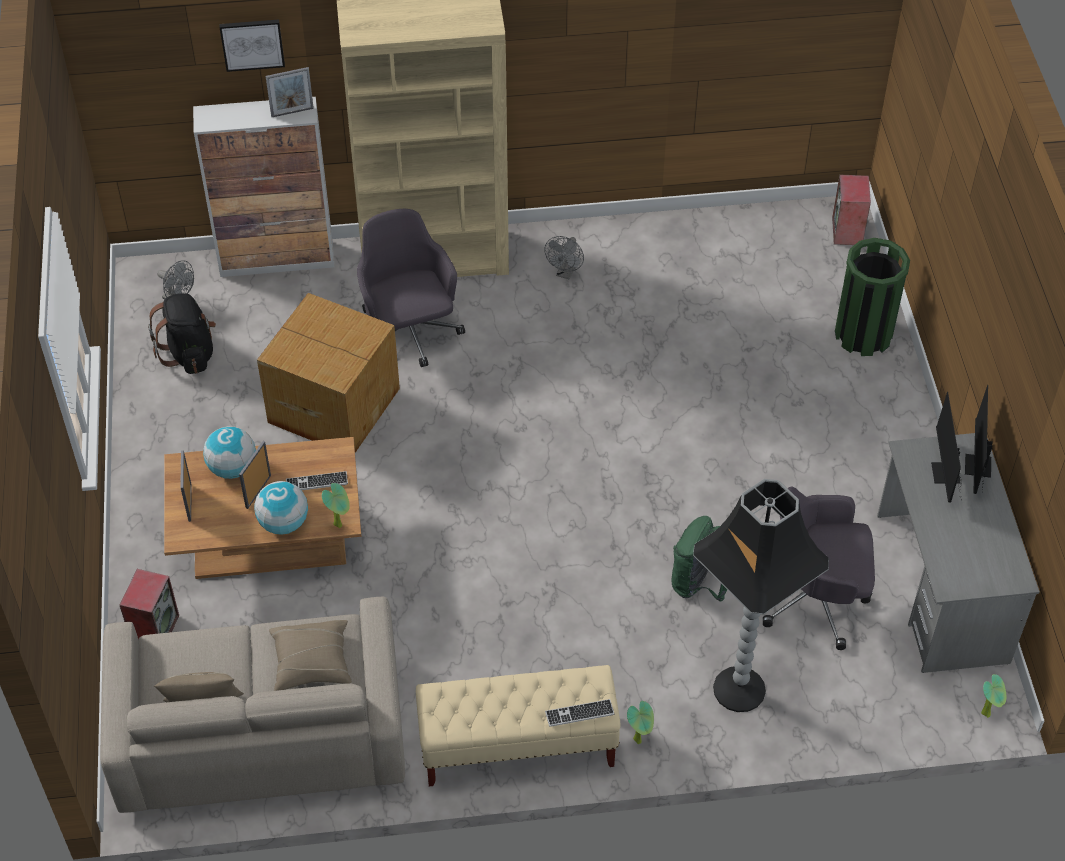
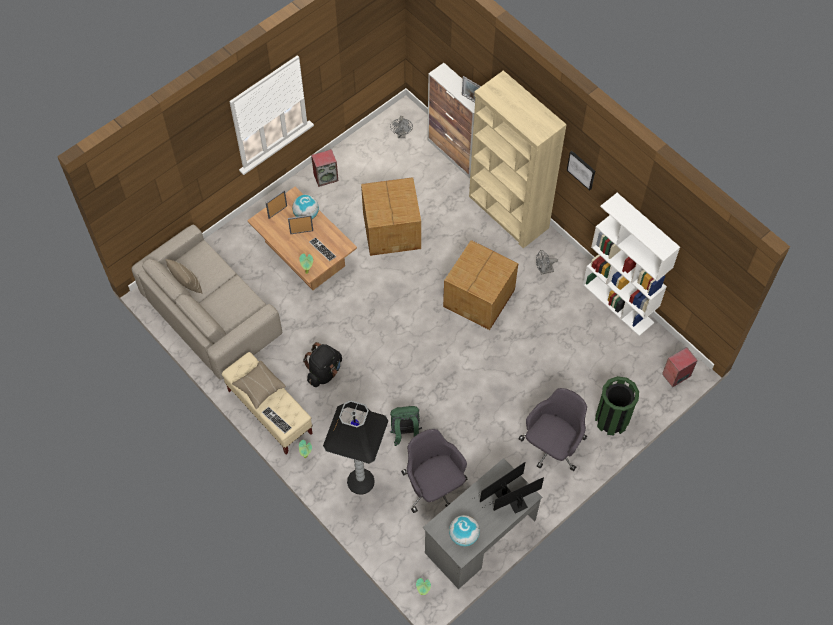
camera: 55 degrees right, 10 degrees up
(155, 628) = (231, 244): speaker -> speaker (326, 177)
(189, 353) = (376, 158): black backpack -> black backpack (324, 372)
(252, 44) = (471, 58): picture -> picture (581, 169)
(284, 523) = (293, 252): globe -> globe (464, 535)
(311, 663) = (233, 307): beige pillow -> beige pillow (259, 387)
(409, 334) = (454, 232): grey office chair -> grey office chair (552, 446)
(546, 367) = (480, 298): none -> cardboard box
(688, 226) = (618, 303): none -> white bookcase

